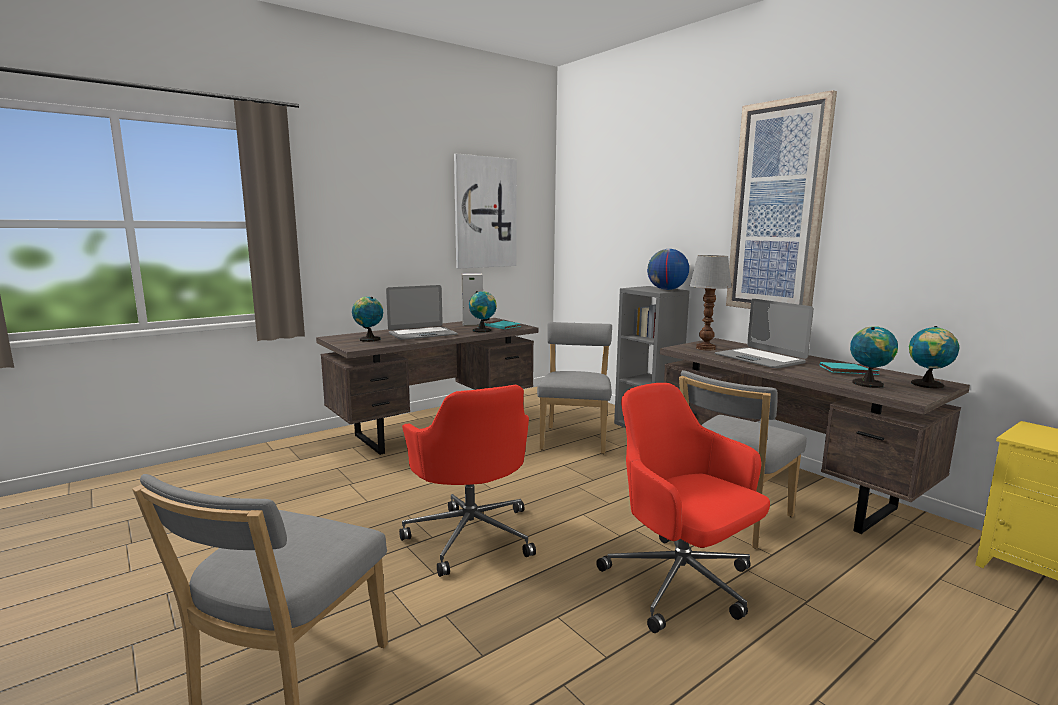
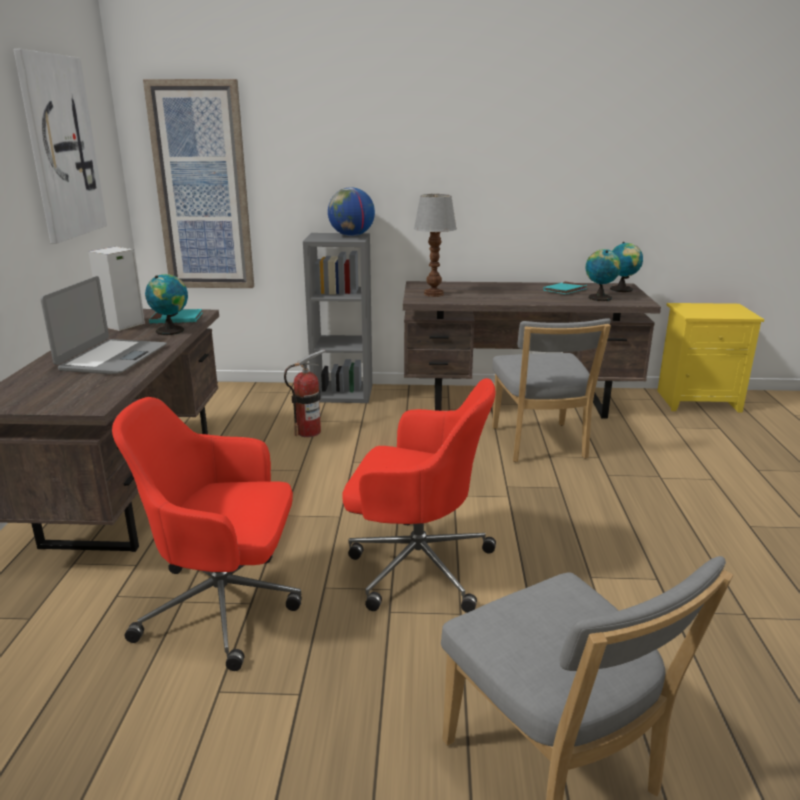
camera: 50 degrees left, 10 degrees up
(368, 339) = (61, 388): globe -> none
(575, 438) = (308, 432): grey chair -> fire extinguisher
(681, 584) = (599, 506): red office chair -> red office chair (225, 606)
(760, 359) = (495, 294): laptop -> none
(777, 208) = (466, 140): picture -> picture (202, 188)

